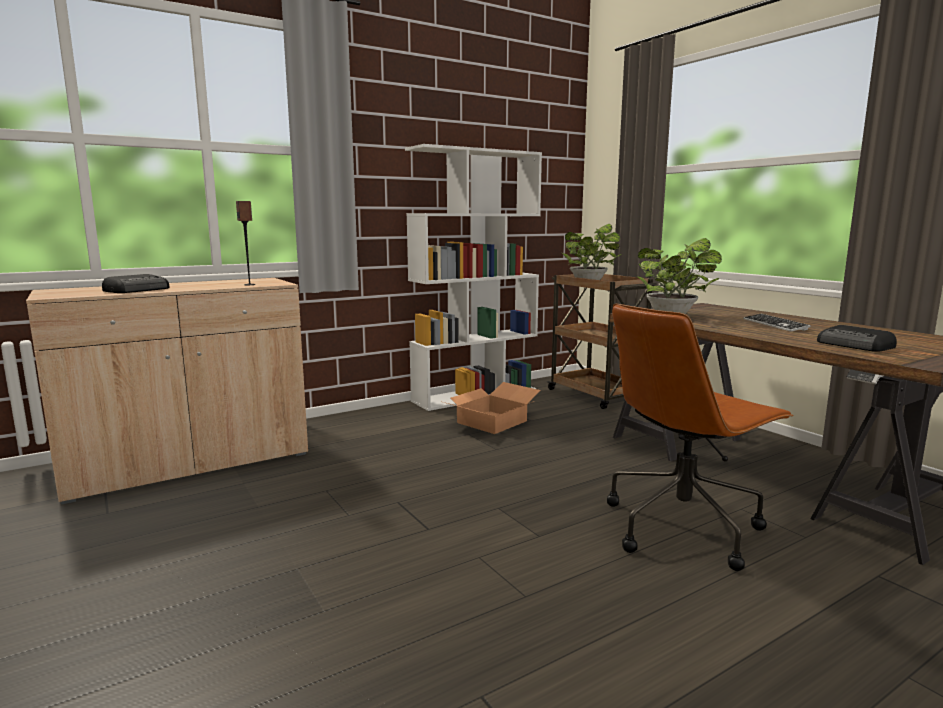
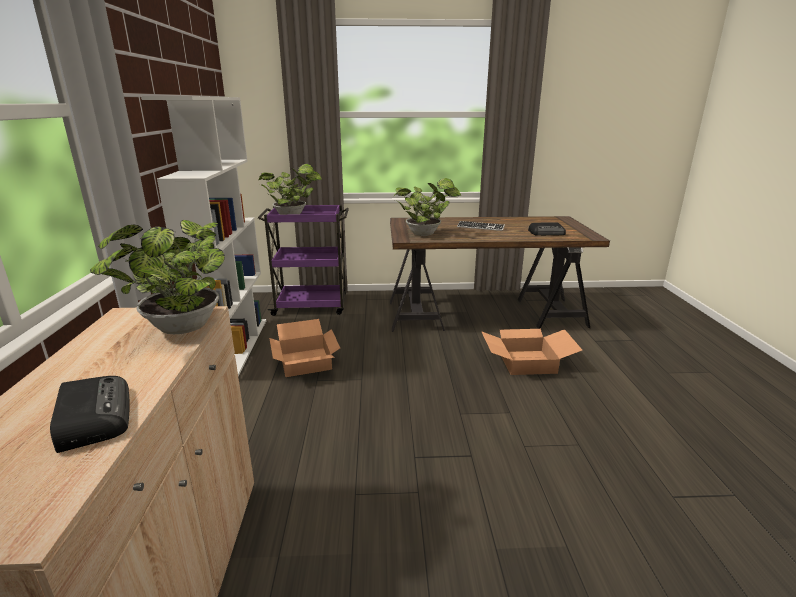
camera: 60 degrees left, 10 degrees up
(250, 284) = (180, 330): speaker -> potted plant
(596, 395) = (312, 306): brown cart -> purple cart
(682, 526) = (526, 363): brown office chair -> cardboard box

